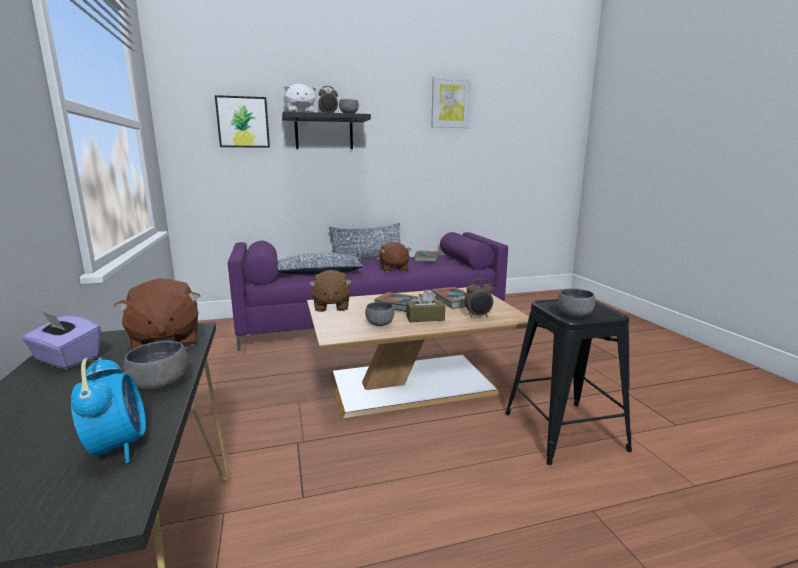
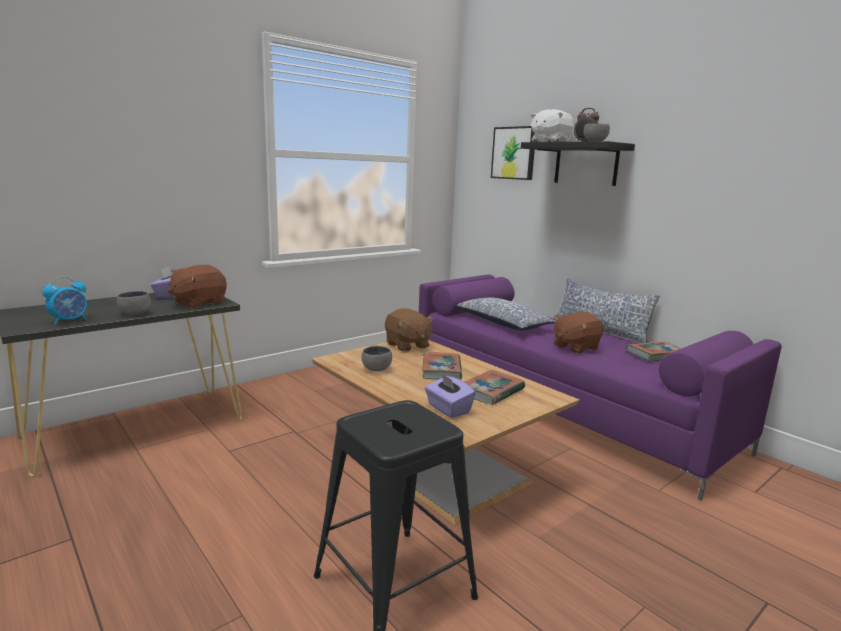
camera: 65 degrees right, 0 degrees up
(331, 306) = (407, 345): brown plush toy -> brown plush toy turned 90 degrees counterclockwise
(425, 318) = (413, 385): brown tissue box -> none
(450, 103) = (784, 114): picture -> none
(478, 316) = (448, 409): alarm clock -> purple tissue box
(574, 316) = (361, 422): grey bowl -> none

